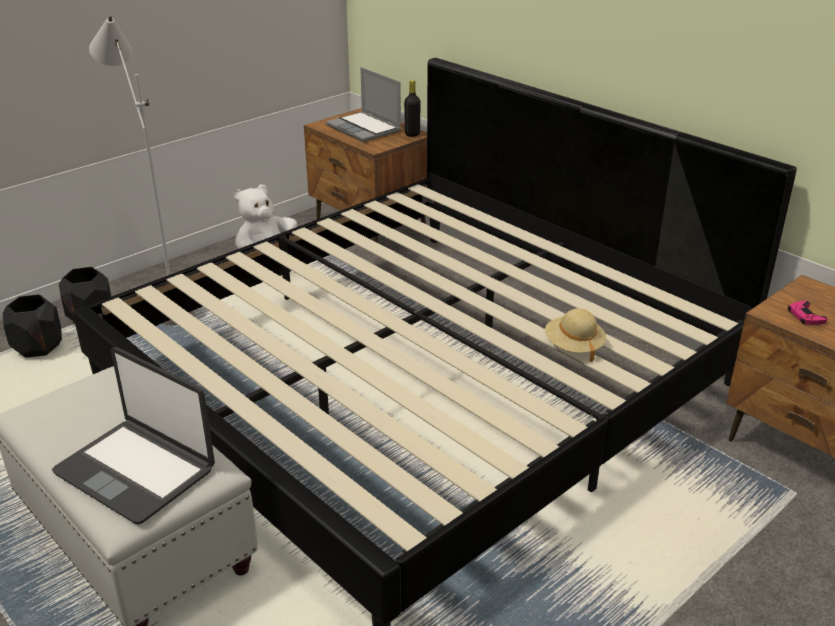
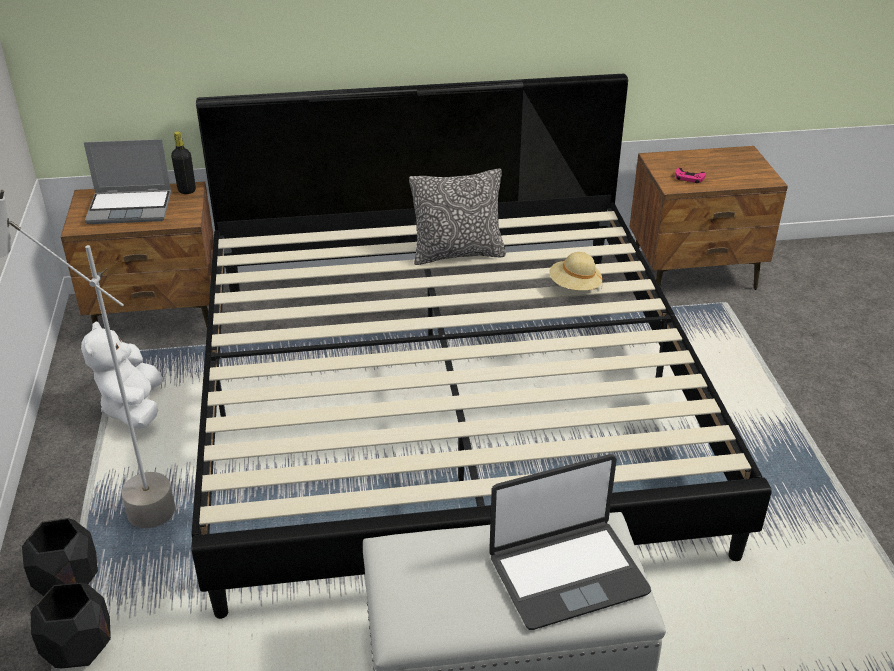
camera: 55 degrees left, 5 degrees up
(539, 274) = (458, 254): none -> pillow

